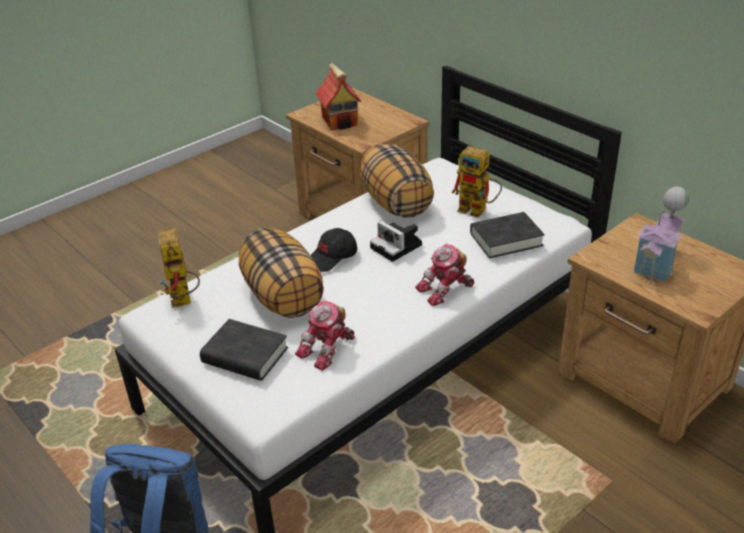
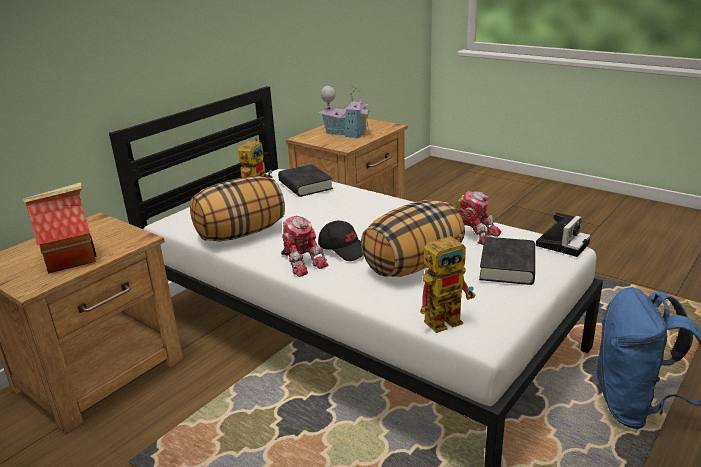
camera: 100 degrees left, 10 degrees down
(398, 247) = (321, 222): camera -> camera (562, 243)
(446, 290) = (377, 201): toy robot -> toy robot (302, 262)

